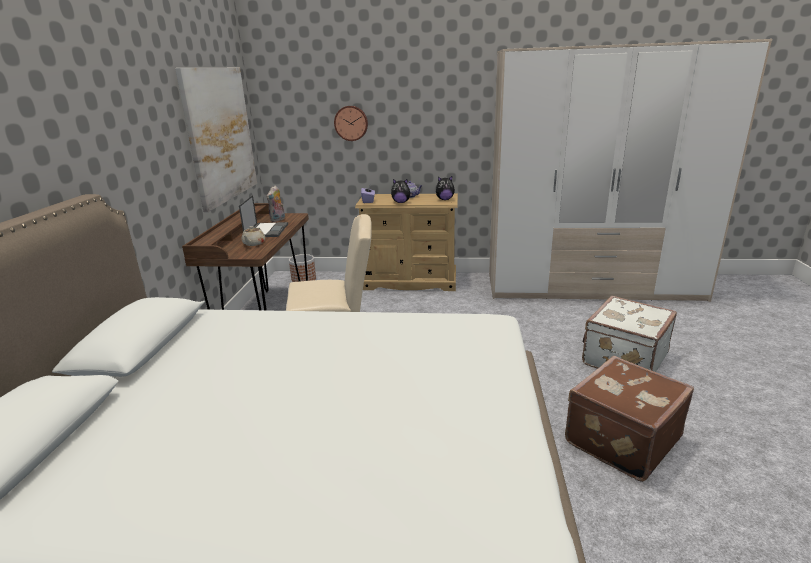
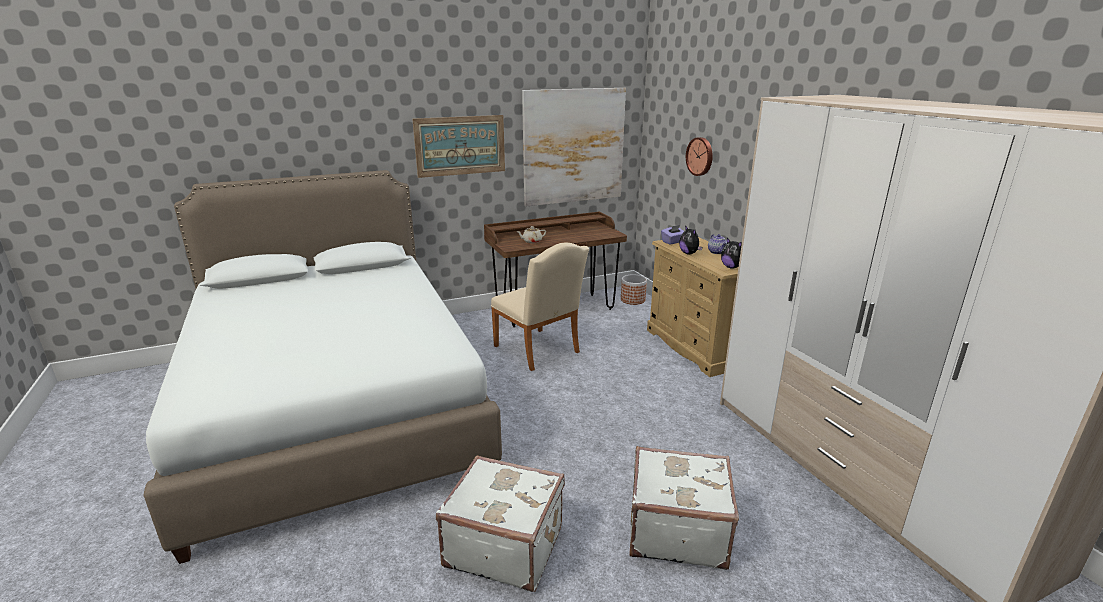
camera: 60 degrees right, 0 degrees up
(141, 145) = (460, 145): none -> picture
(266, 230) = (565, 236): laptop -> none
(278, 220) = (594, 232): plush toy -> none
(620, 439) = (504, 545): brown suitcase -> white suitcase

